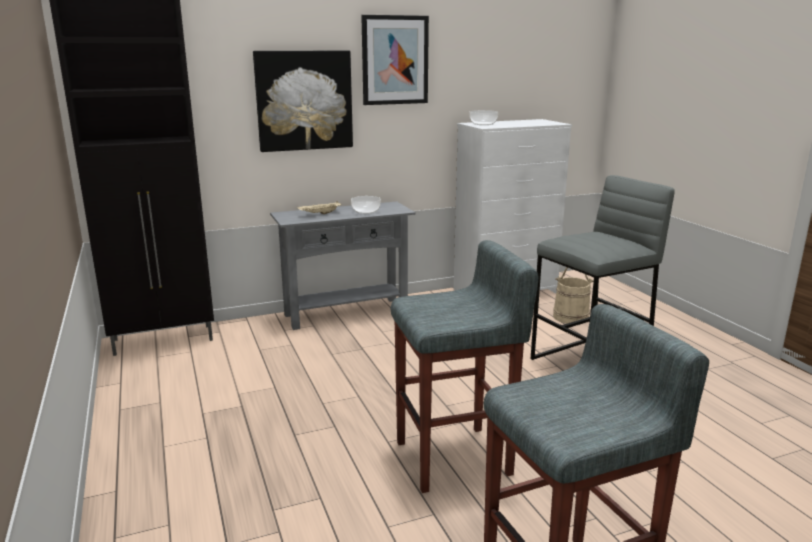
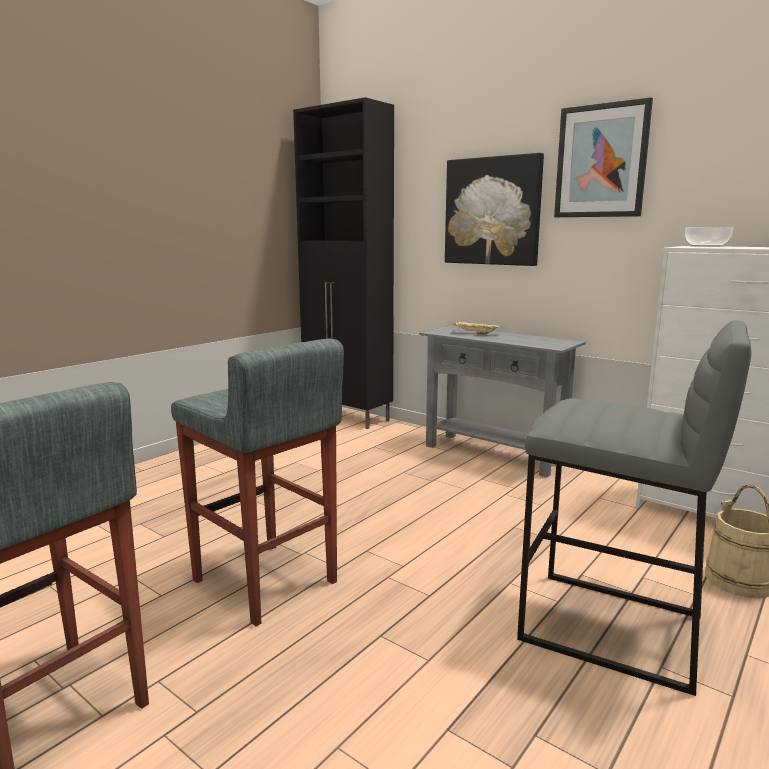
camera: 60 degrees right, 5 degrees down
(366, 211) = (519, 340): bowl -> none

